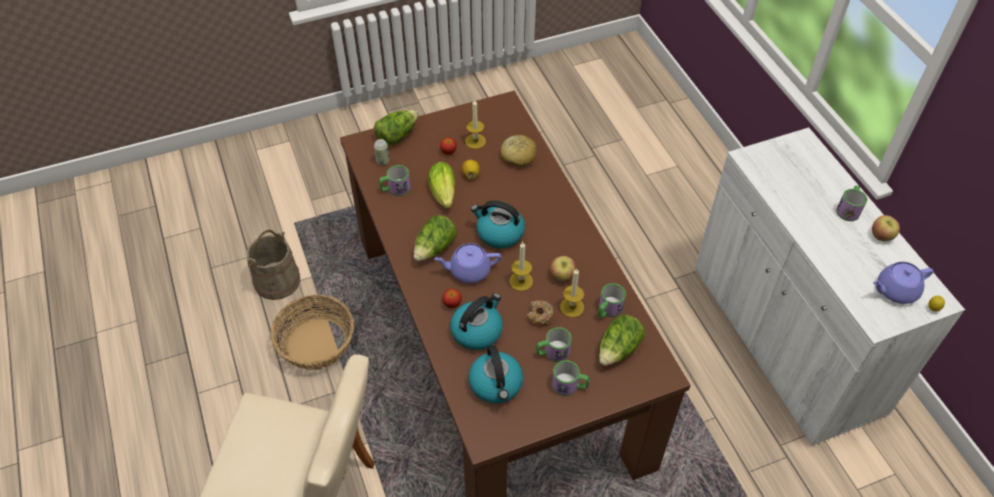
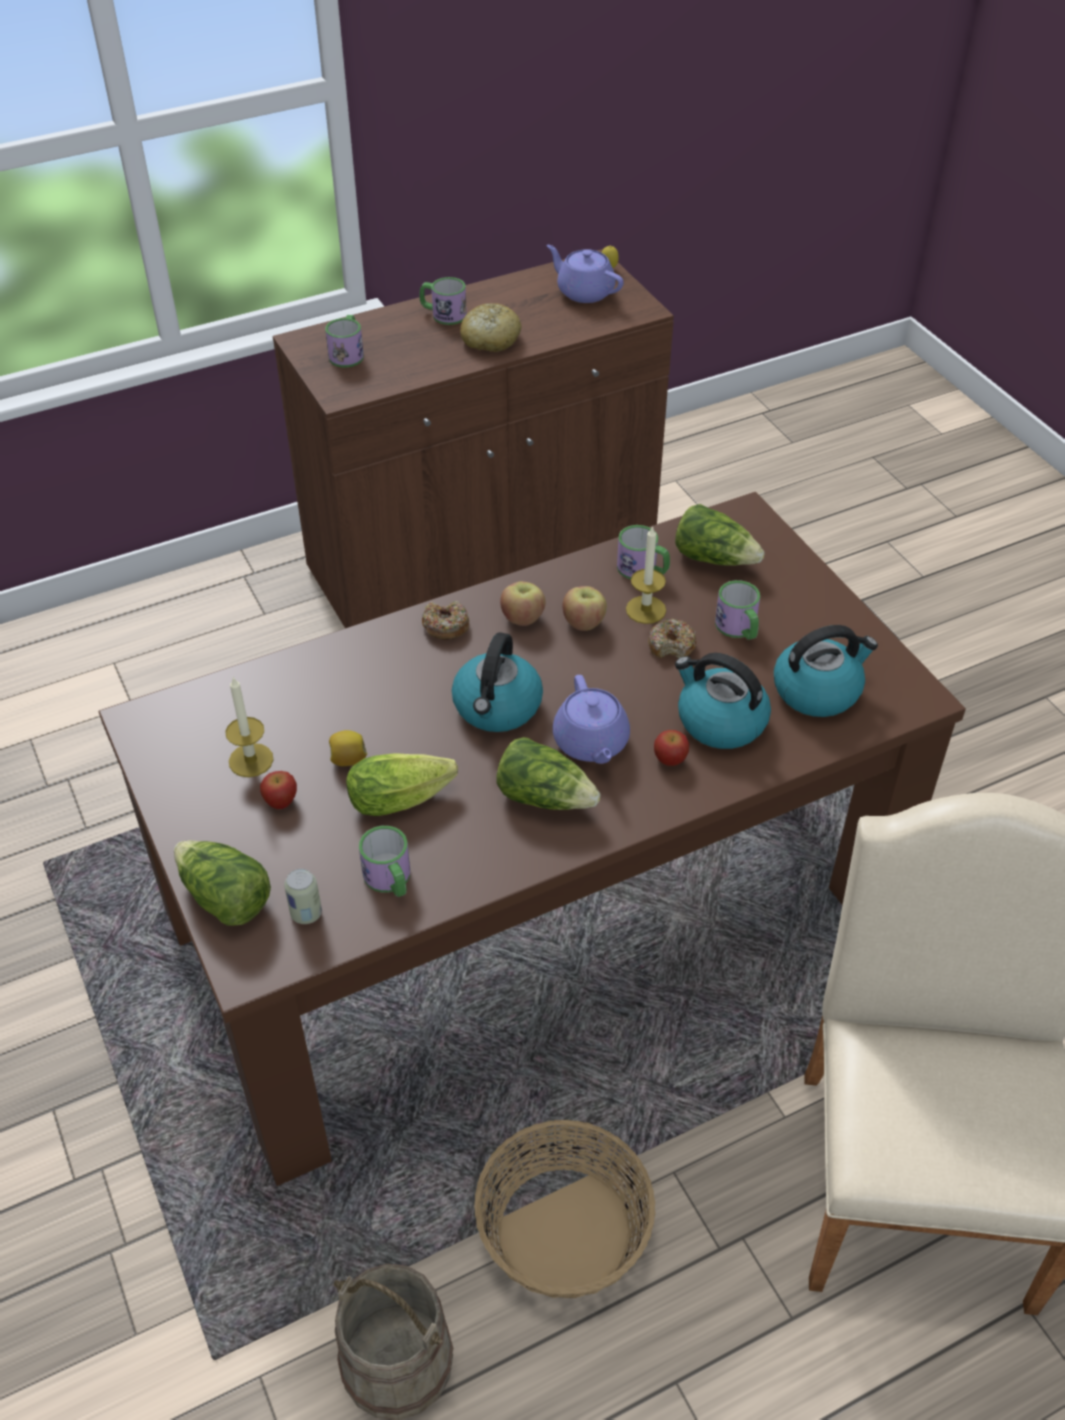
camera: 95 degrees left, 5 degrees down
(518, 156) = (296, 692): bread -> bread (490, 339)
(521, 281) = (603, 672): candle -> none
(563, 214) = (445, 626): none -> donut
(570, 385) = (794, 608): mug -> mug (348, 353)
(784, 339) = (483, 558): white cabinet -> brown cabinet
(881, 236) = (491, 293): apple -> apple (523, 618)
(895, 290) = (584, 292): purple teapot -> purple teapot turned 150 degrees clockwise

